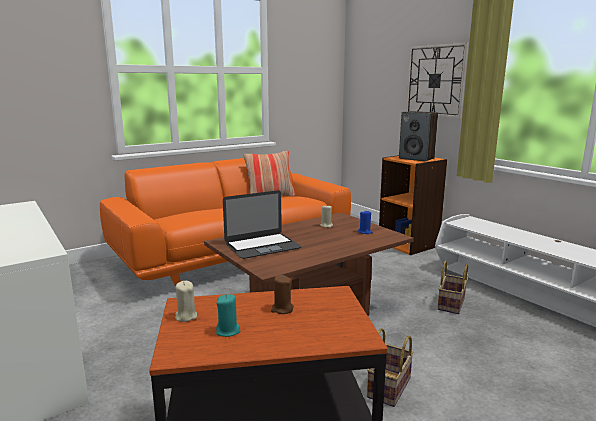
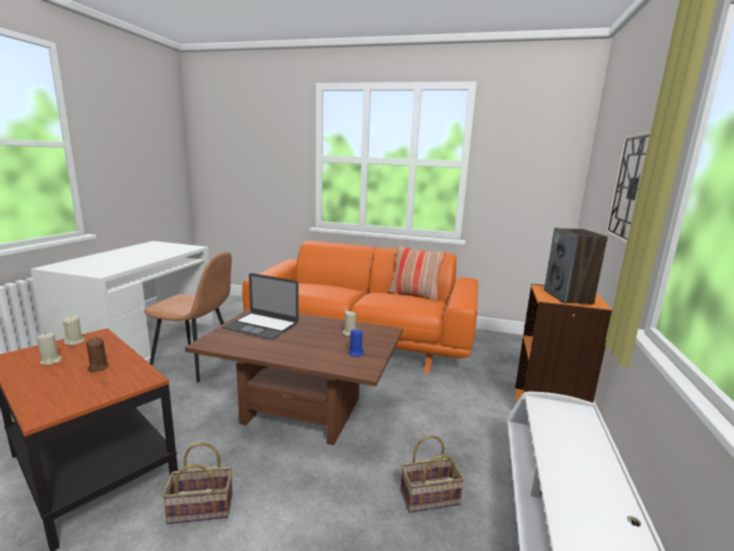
camera: 50 degrees right, 0 degrees up
(137, 342) = (195, 363): none -> brown chair
(228, 331) = (51, 361): turquoise candle -> beige candle

